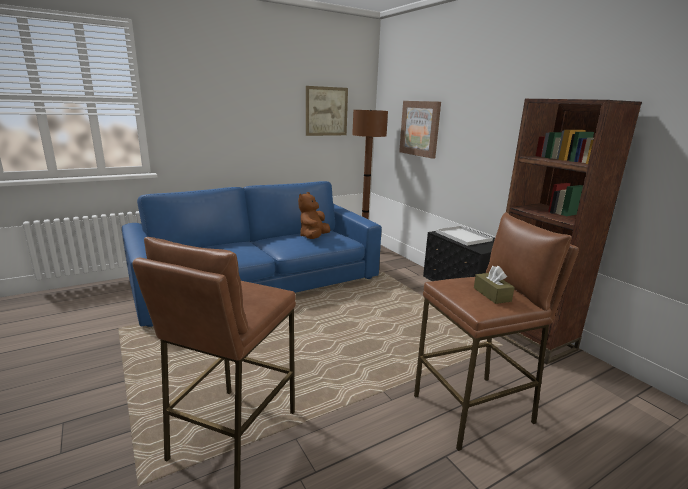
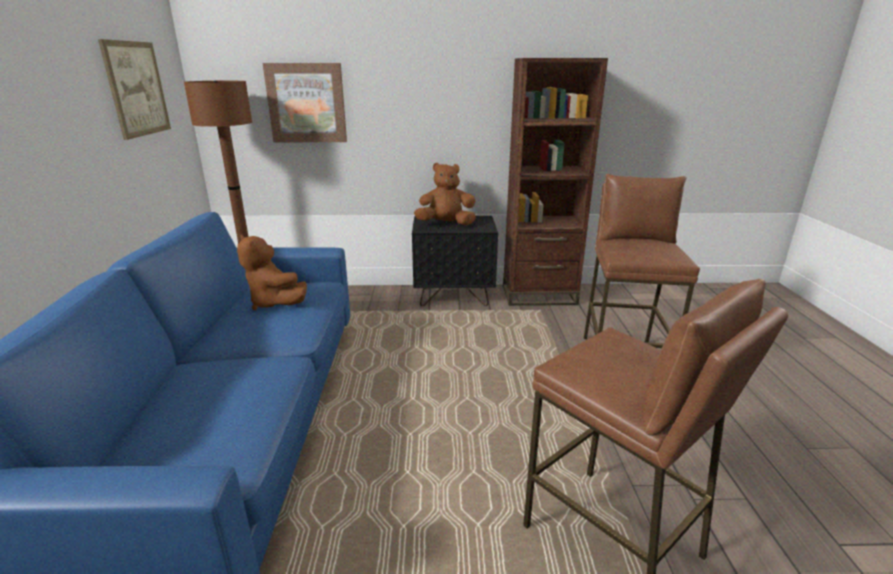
camera: 60 degrees left, 5 degrees up
(464, 236) = (446, 224): white tray -> brown plush toy
(492, 294) = (654, 247): brown tissue box -> none

